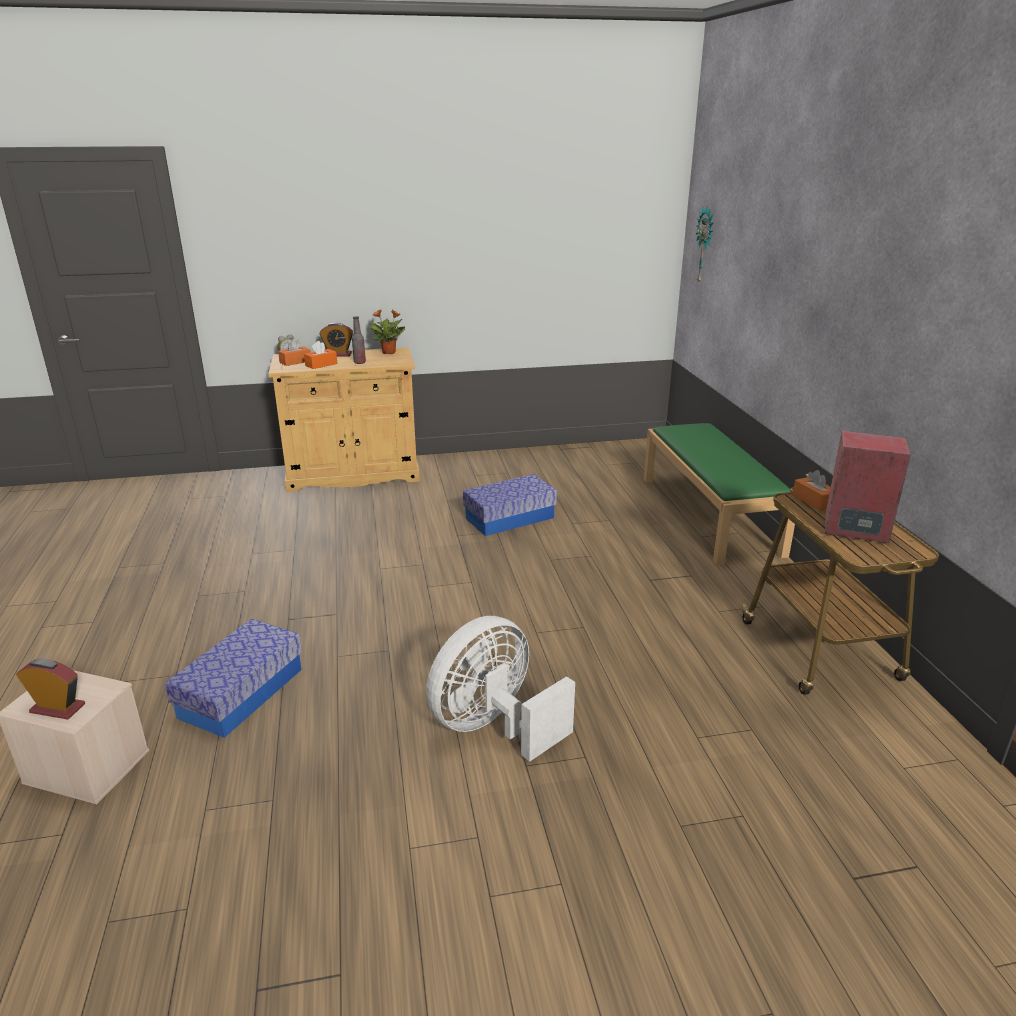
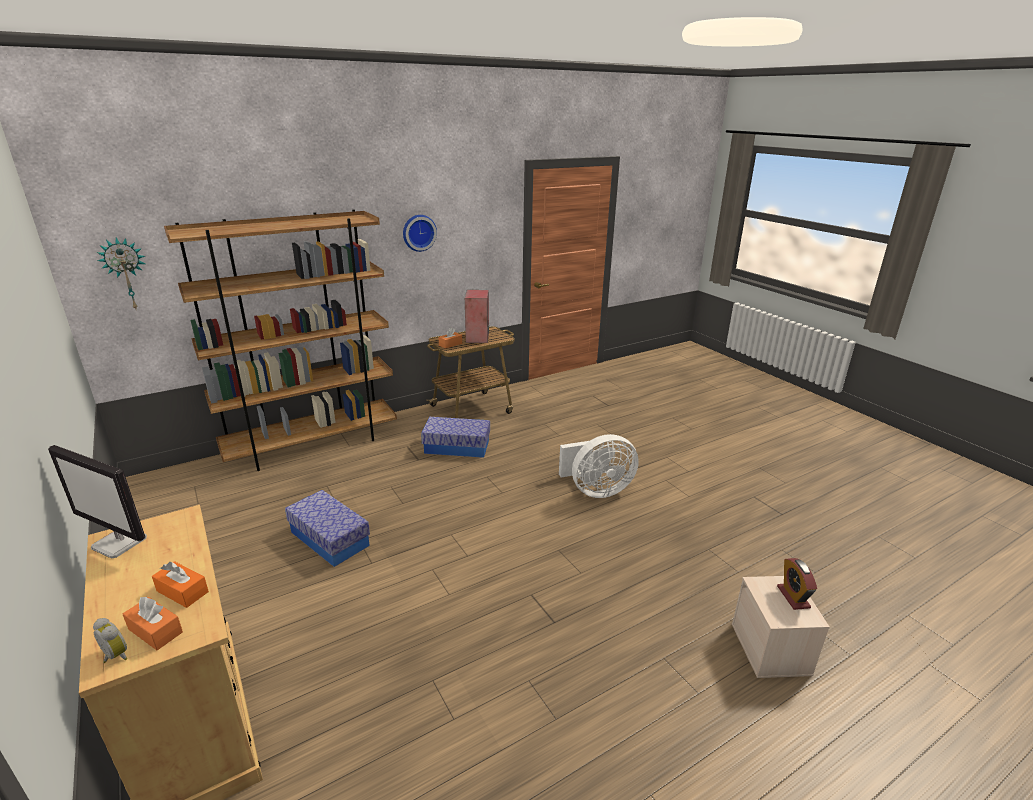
camera: 110 degrees left, 0 degrees up
(241, 693) = (650, 605): storage box -> storage box (457, 447)
(338, 354) = (116, 594): alarm clock -> none
(359, 362) = (177, 555): bottle -> none
(389, 352) = (120, 543): potted plant -> monitor
(494, 727) = (596, 490): white fan -> white fan turned 45 degrees counterclockwise
(710, 515) = (313, 444): green bench -> brown bookcase
(913, 297) = (418, 232): none -> wall clock

